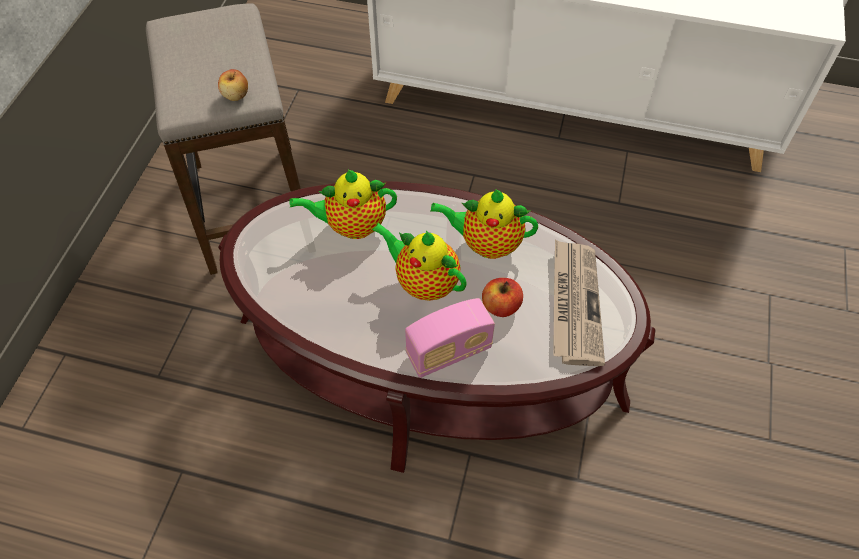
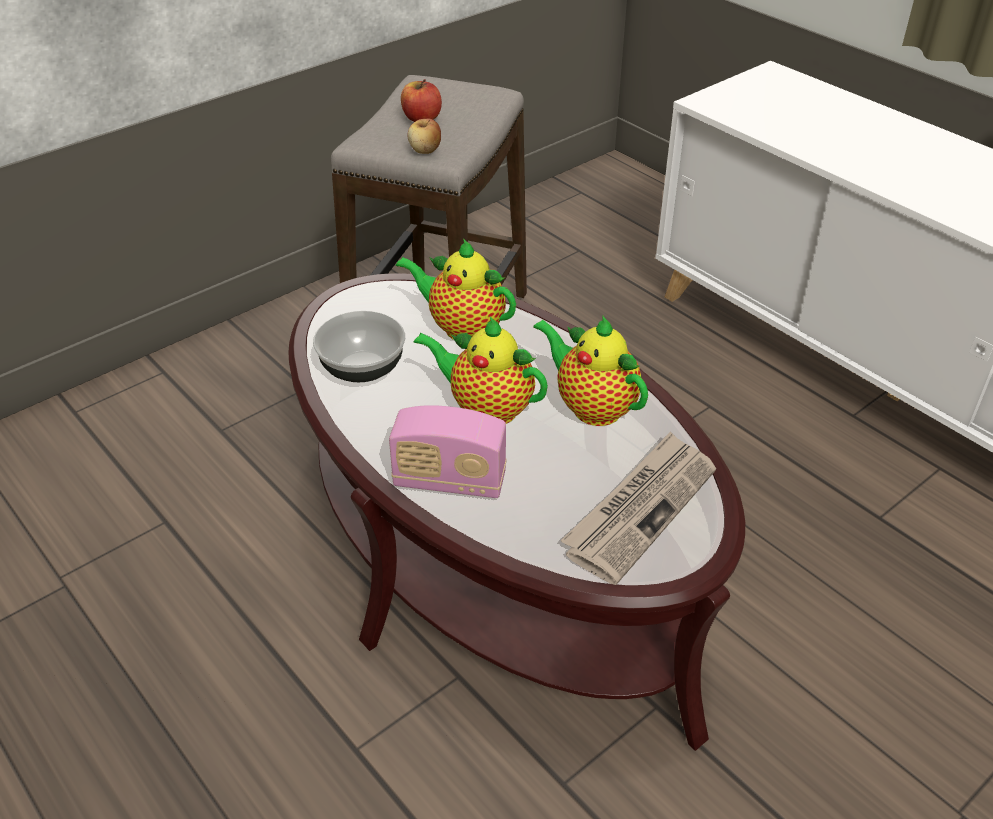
camera: 35 degrees right, 15 degrees down
(314, 298) = (362, 369): none -> bowl
(423, 282) = (486, 408): teapot -> teapot turned 45 degrees counterclockwise
(501, 306) = (550, 470): apple -> apple (421, 118)

